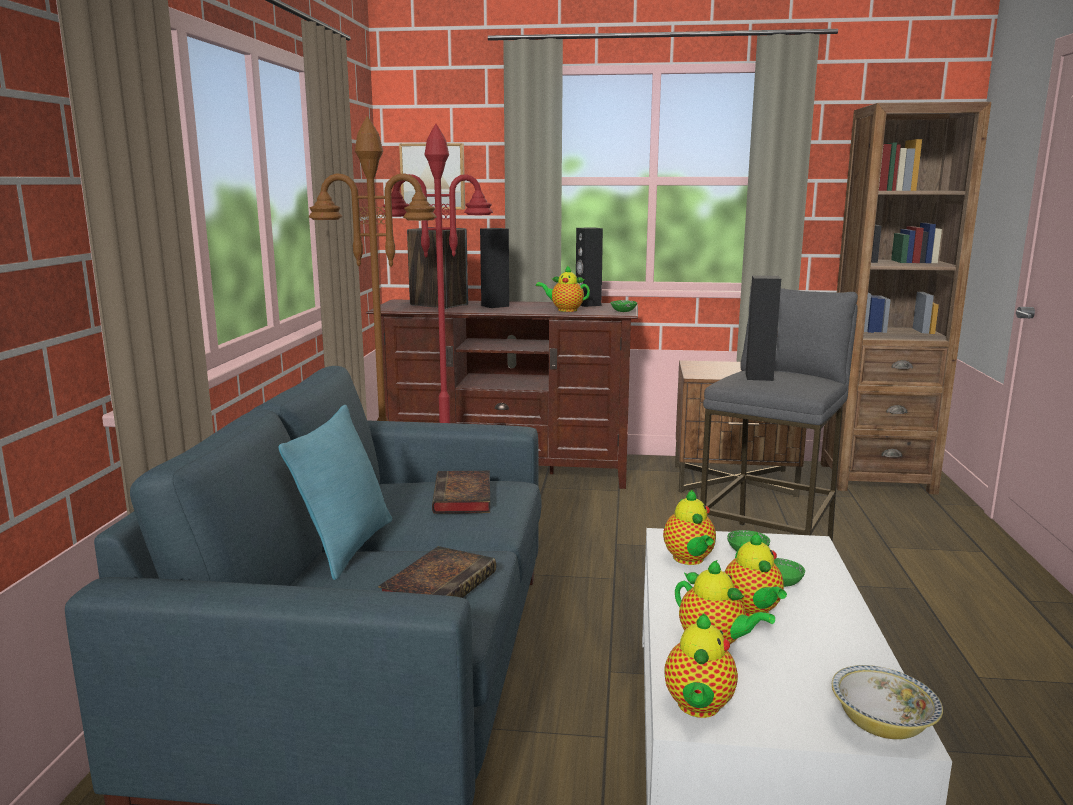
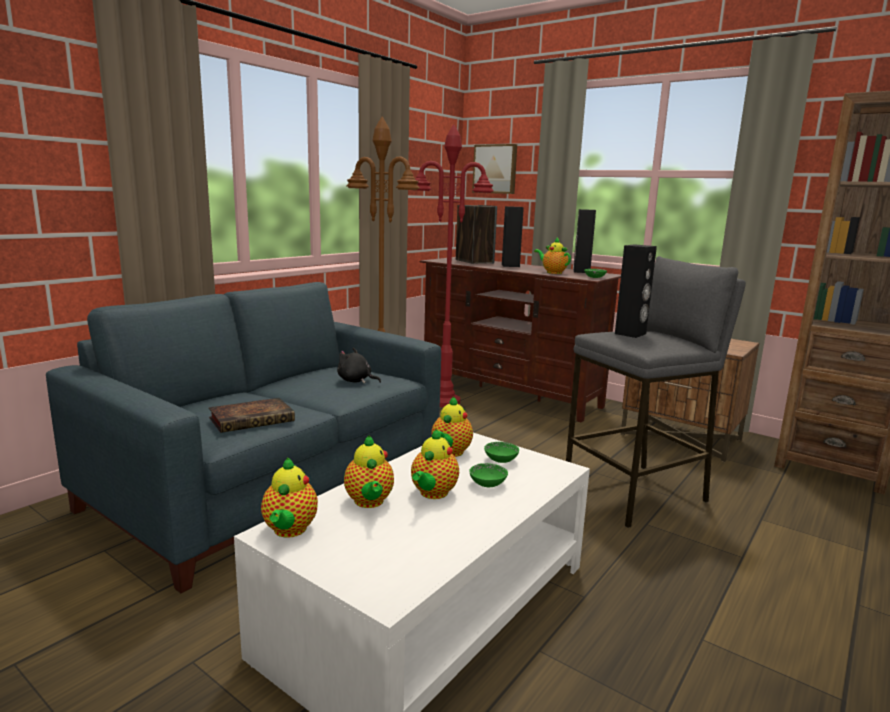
camera: 30 degrees right, 0 degrees up
(347, 547) = (254, 391): turquoise pillow -> none
(463, 498) = (356, 381): book -> black plush toy
(698, 707) = (289, 531): teapot -> teapot turned 45 degrees counterclockwise
(882, 724) = (384, 586): bowl -> none

